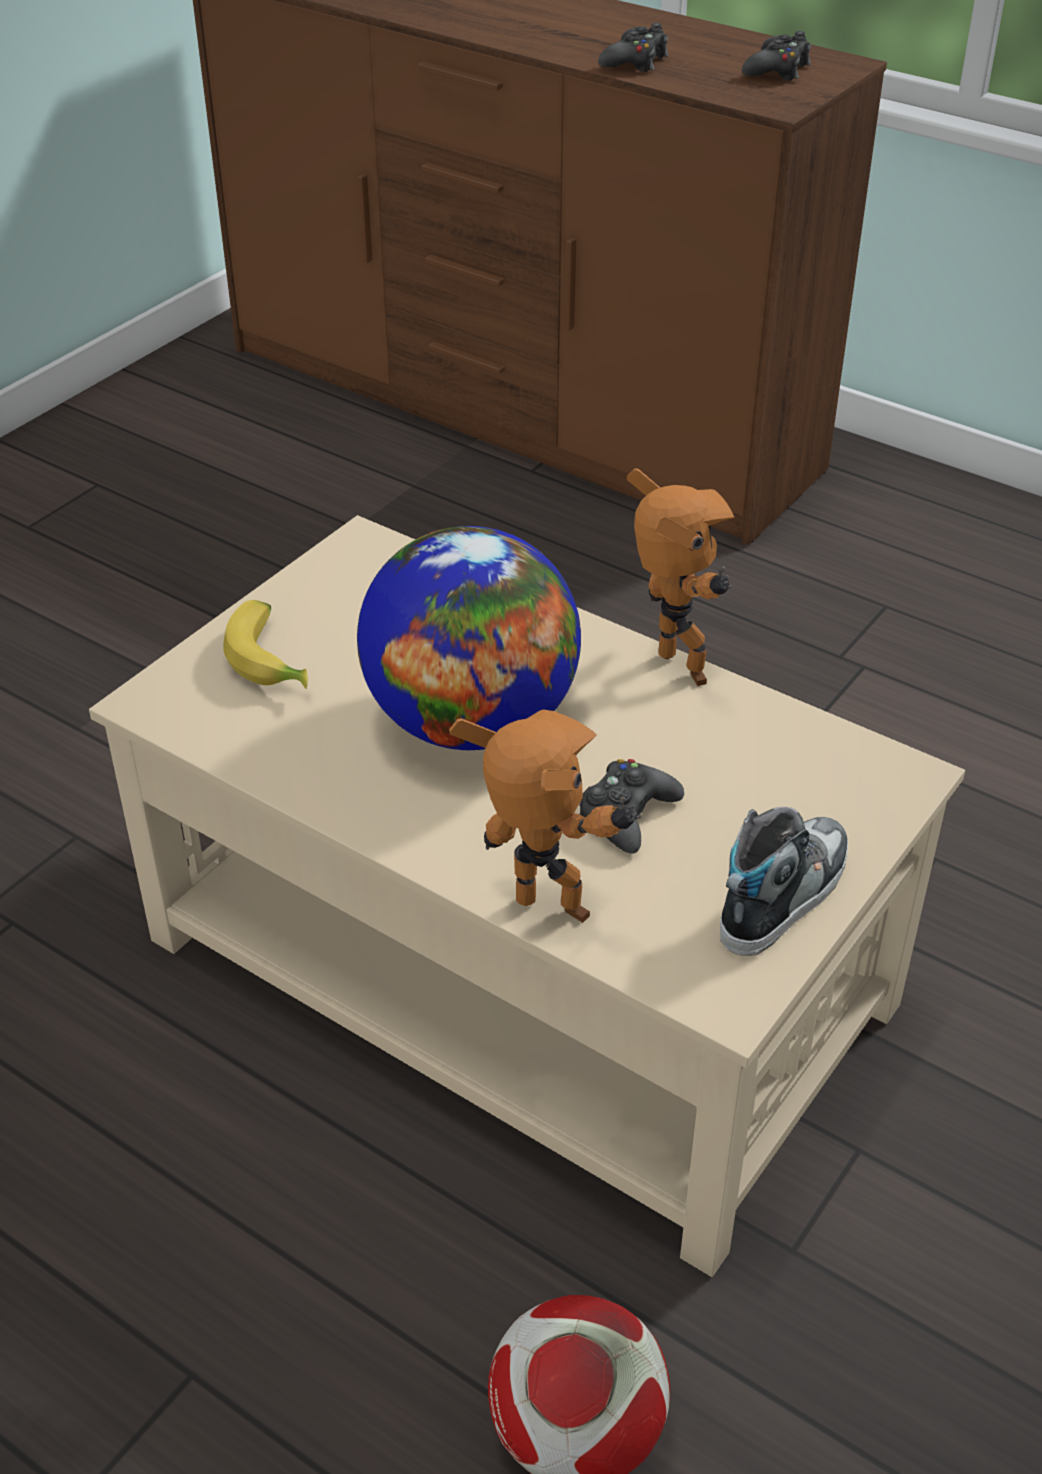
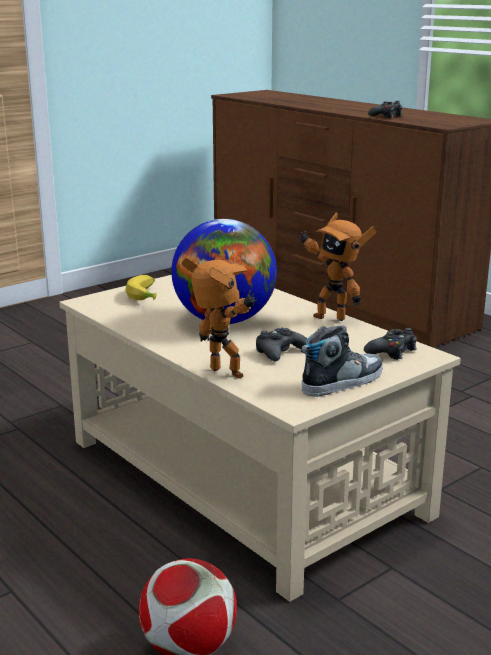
camera: 15 degrees right, 20 degrees down
(675, 672) = (330, 317): toy robot -> toy robot turned 135 degrees clockwise
(777, 70) = (450, 120): black game controller -> black game controller (392, 351)

